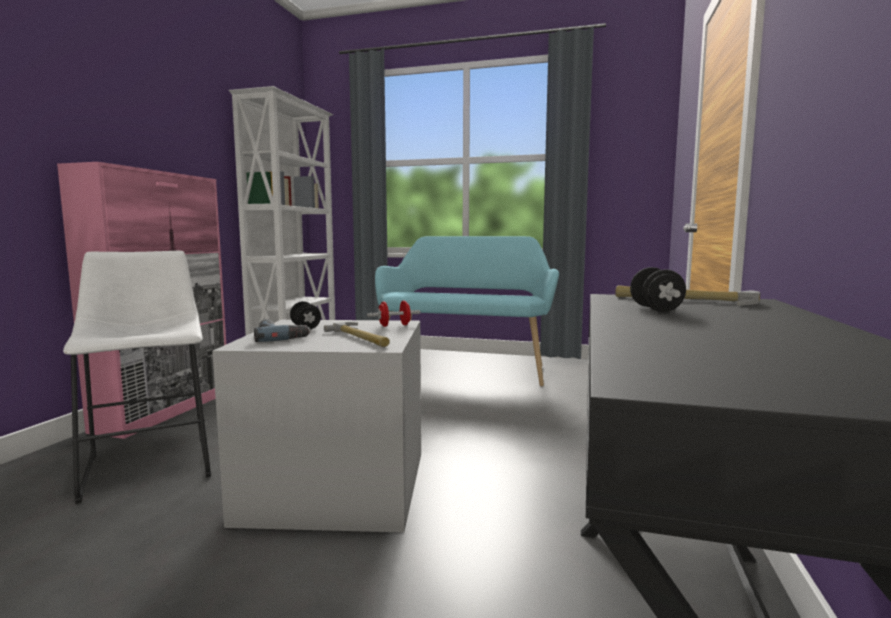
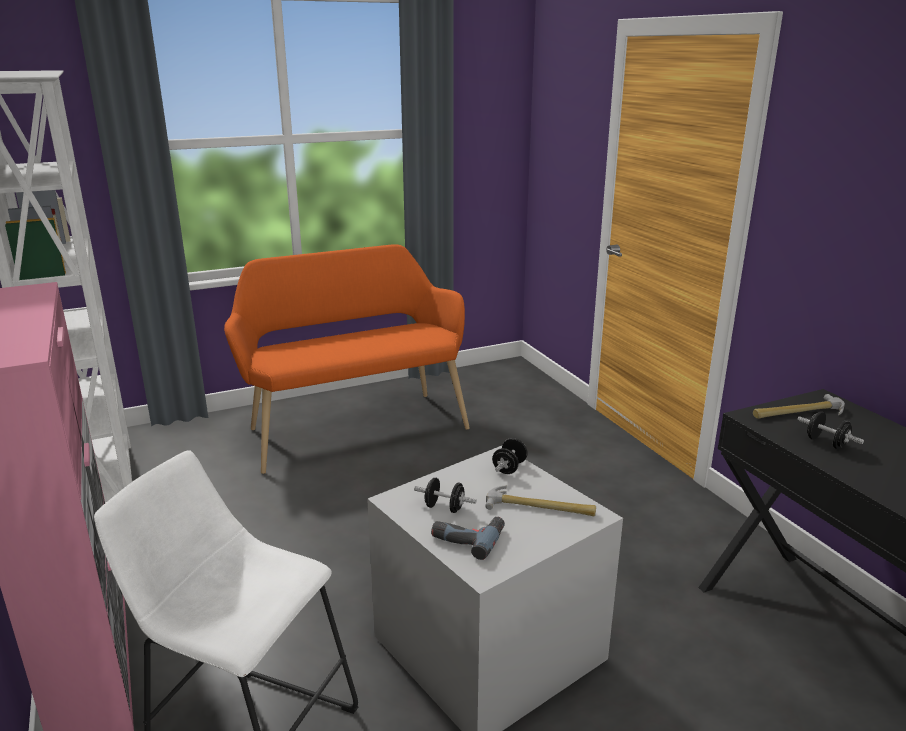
camera: 40 degrees left, 15 degrees up
(394, 326) = (509, 468): red dumbbell -> black dumbbell
(465, 368) = (353, 426): turquoise bench -> orange bench

